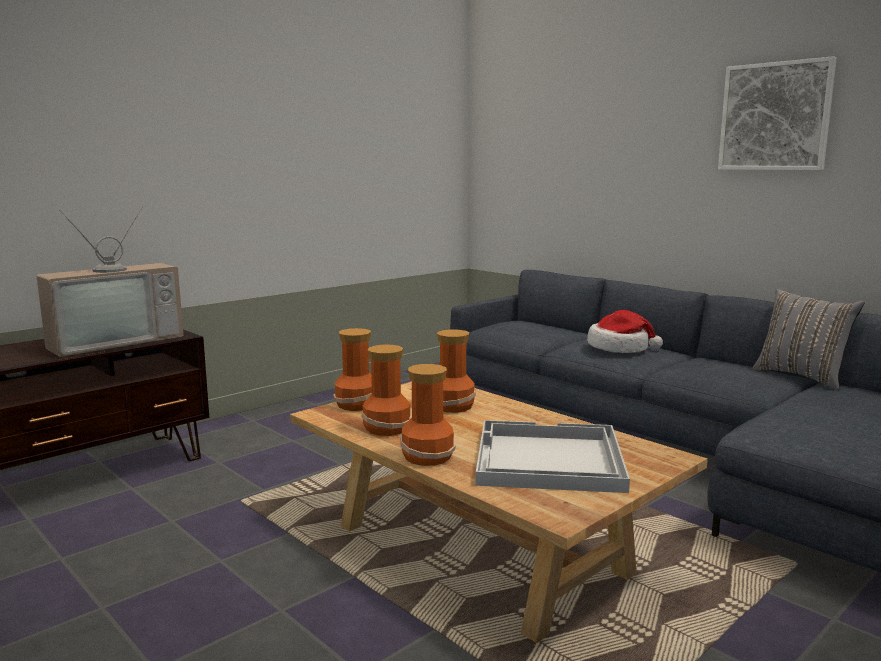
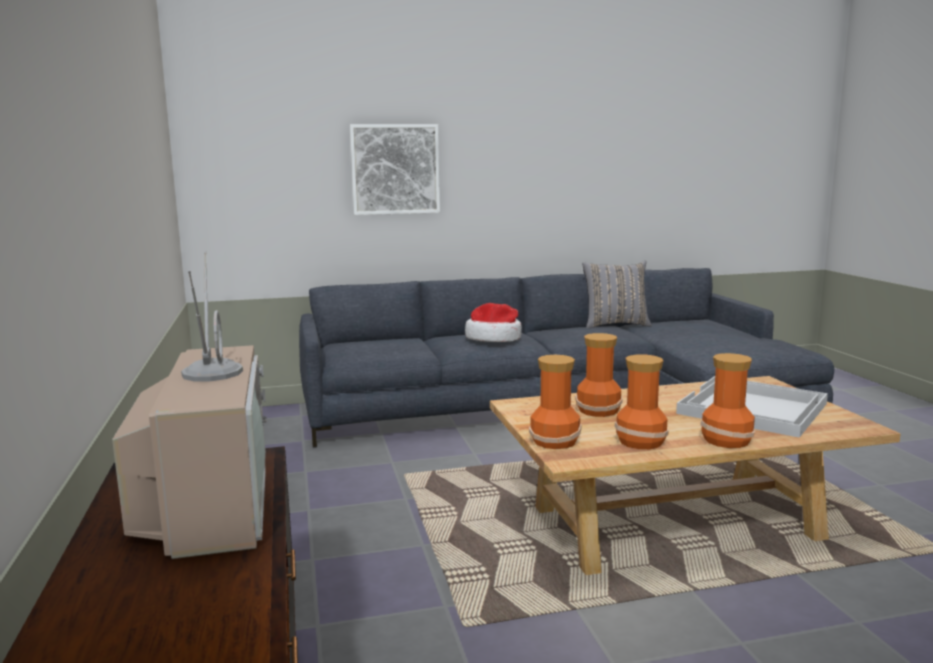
camera: 60 degrees left, 0 degrees up
(775, 117) = (541, 126): picture -> picture (395, 169)

